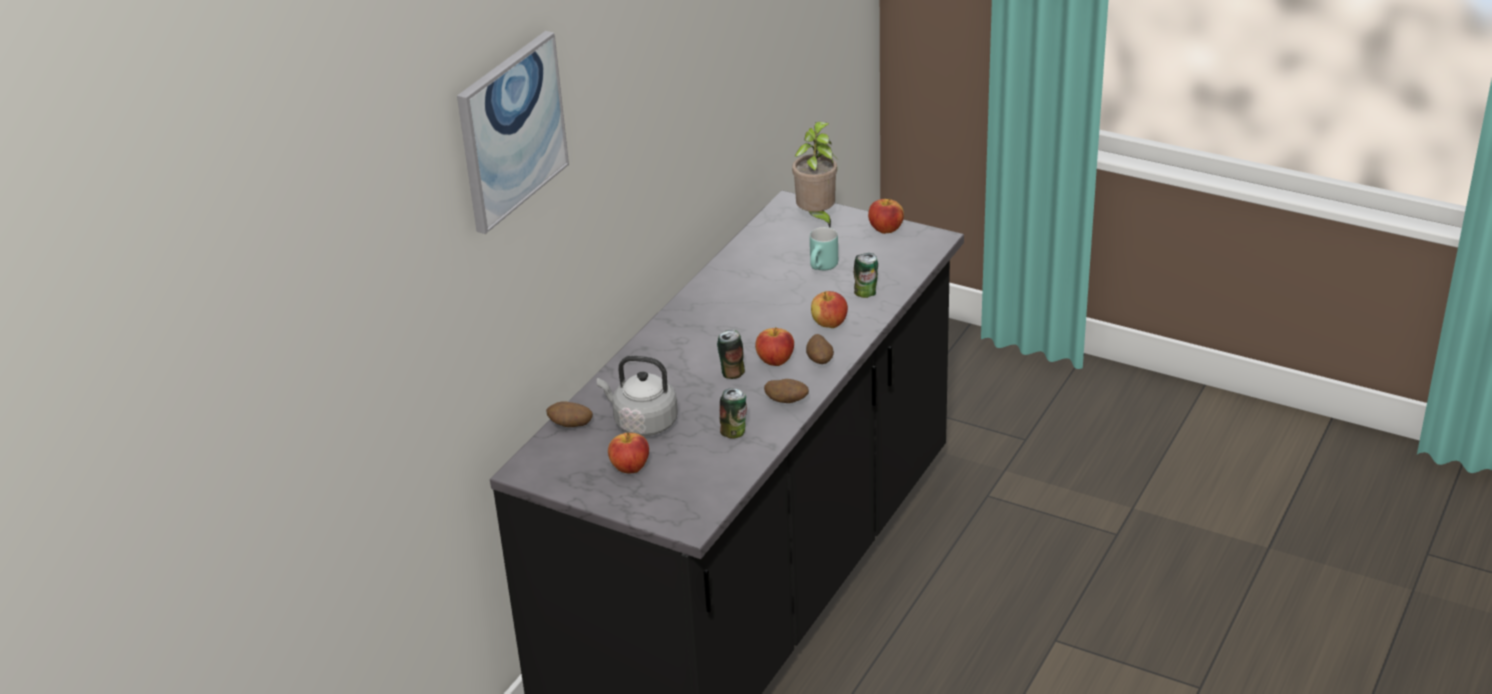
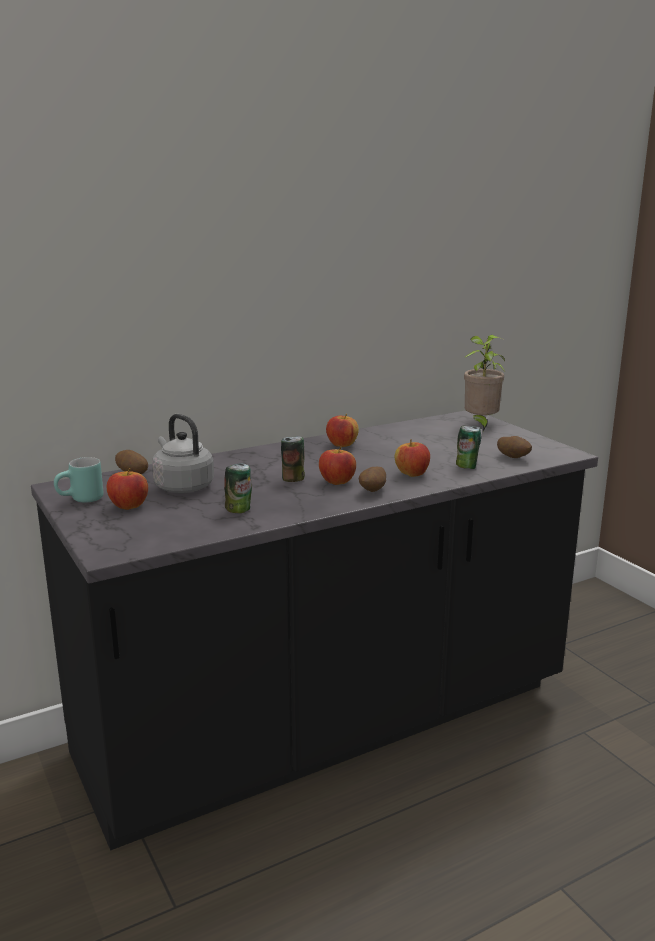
camera: 30 degrees right, 15 degrees down
(511, 130) = (111, 170): picture -> none
(787, 401) = (309, 505): potato -> potato (513, 458)
(823, 268) = (450, 447): turquoise mug -> turquoise mug (81, 500)
(885, 229) = (530, 440): apple -> apple (342, 445)

